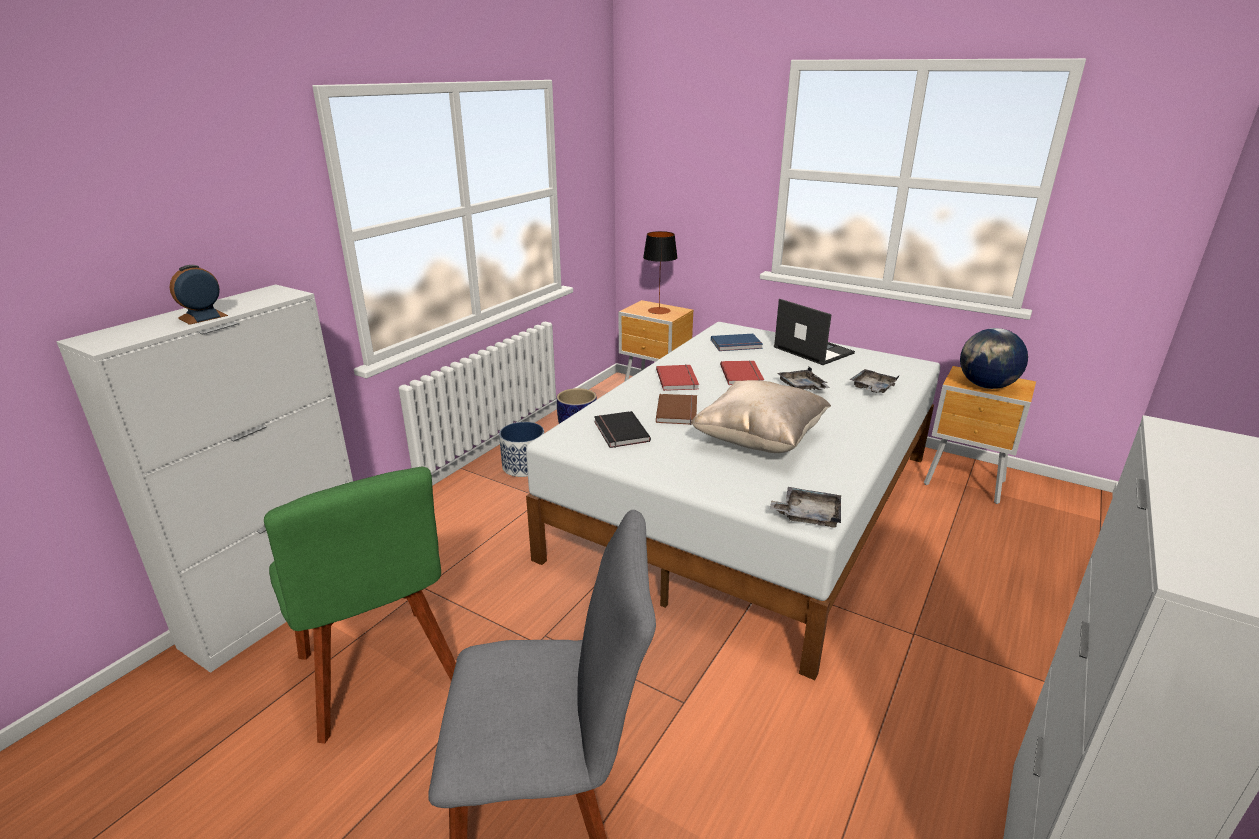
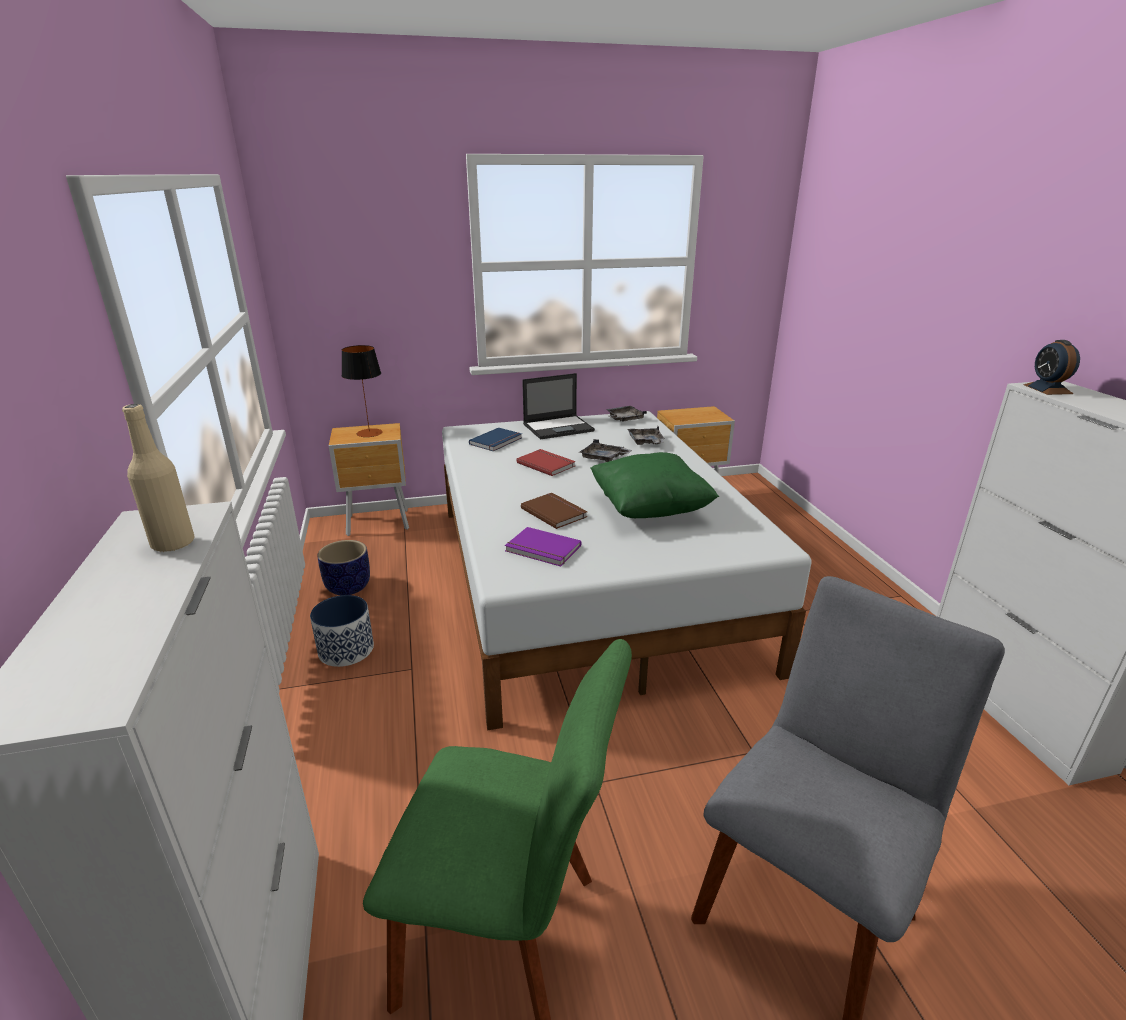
camera: 45 degrees left, 0 degrees up
(203, 317) = (149, 590): alarm clock -> alarm clock (1047, 389)
(252, 303) = (173, 543): none -> beige bottle
(619, 432) = (542, 550): black book -> purple book
(678, 379) = (505, 486): red book -> none
(759, 441) = (650, 509): beige pillow -> green pillow
(808, 515) = (769, 546): grey tray -> grey tray (624, 419)
(812, 350) = (559, 427): laptop -> laptop turned 150 degrees clockwise
(985, 386) = (697, 418): globe -> none

